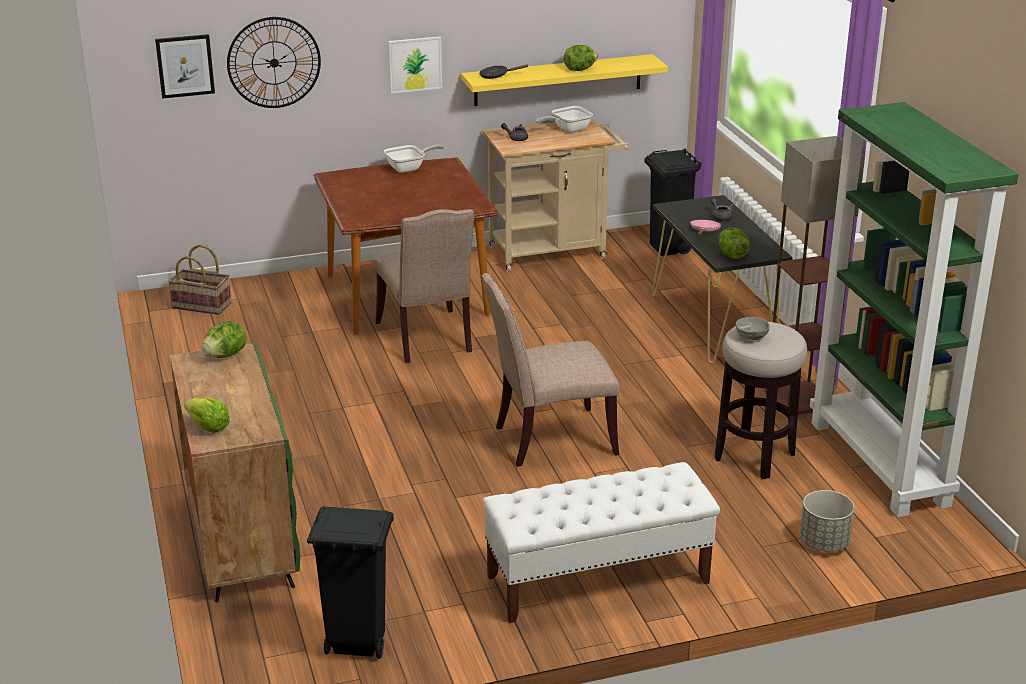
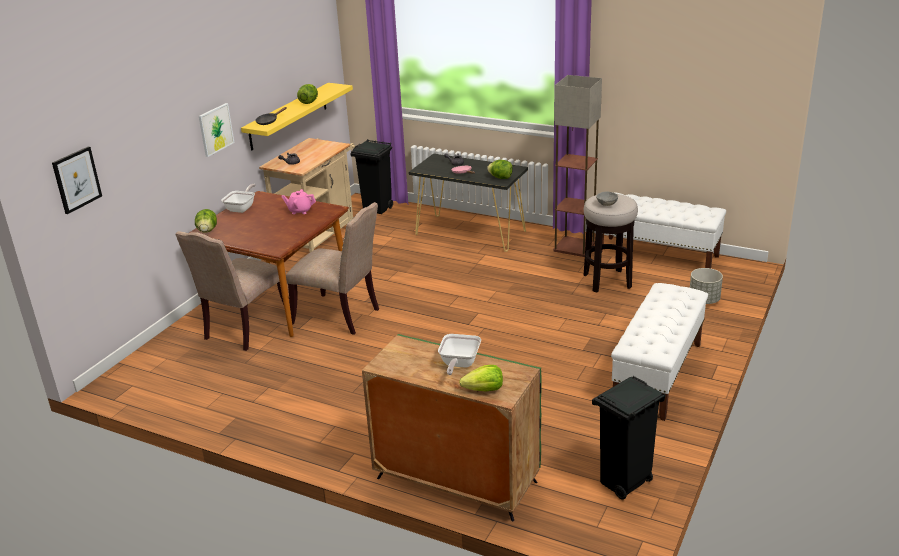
camera: 45 degrees left, 0 degrees up
(202, 305) = (148, 375): basket -> none
(225, 355) = (397, 350): lettuce -> lettuce (207, 231)
(274, 62) = (134, 156): wall clock -> none
(448, 194) = (300, 211): none -> pink teapot
(549, 440) = (507, 328): beige chair -> beige chair (245, 329)
(567, 130) = (310, 148): frying pan -> frying pan (458, 364)
(880, 464) = (658, 255): green bookcase -> white bench

